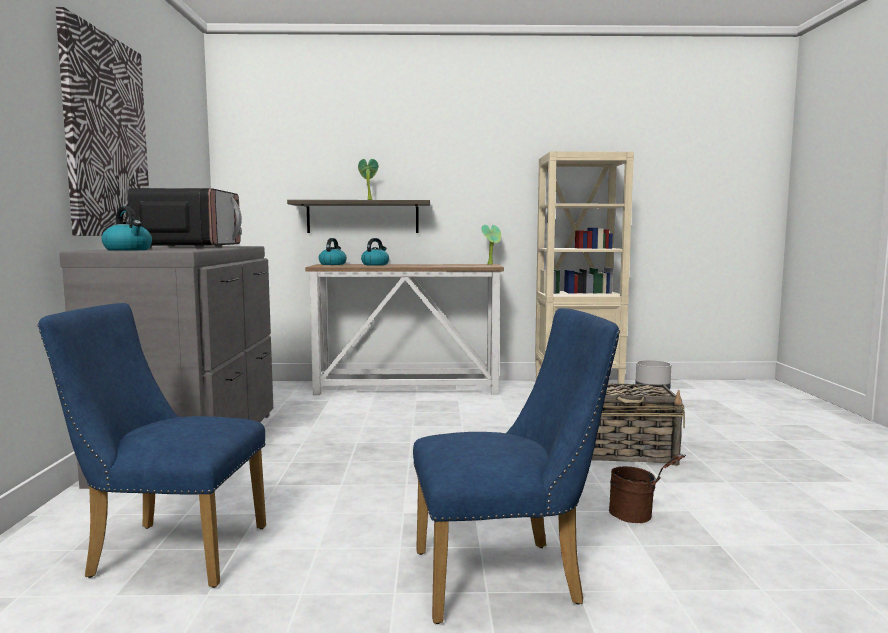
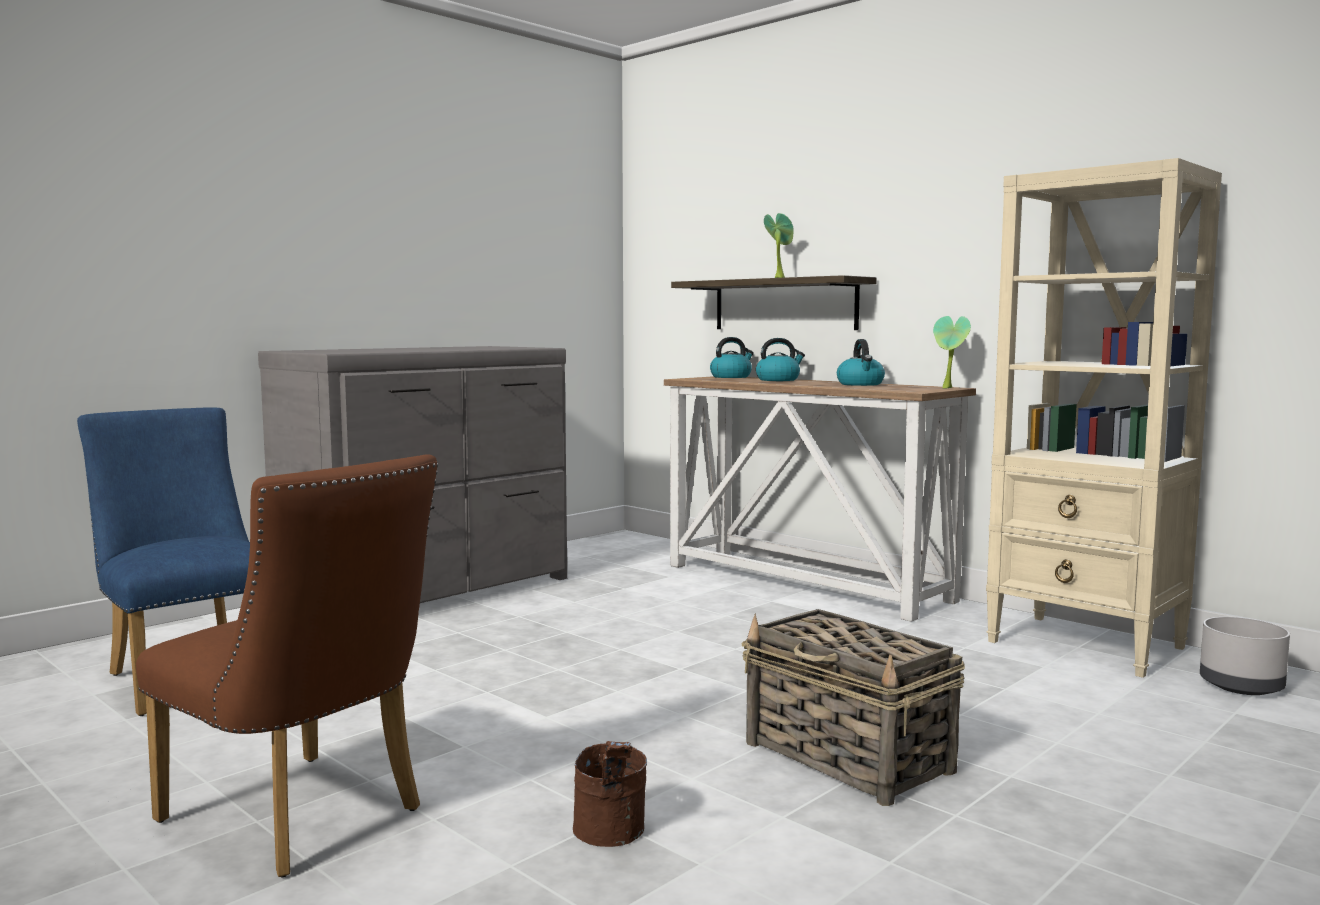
camera: 45 degrees right, 0 degrees up
(106, 136) = (372, 220): picture -> none
(128, 250) = (318, 350): kettle -> kettle (860, 384)
(190, 247) = (434, 348): microwave -> none
(508, 578) = (303, 820): blue chair -> brown chair

